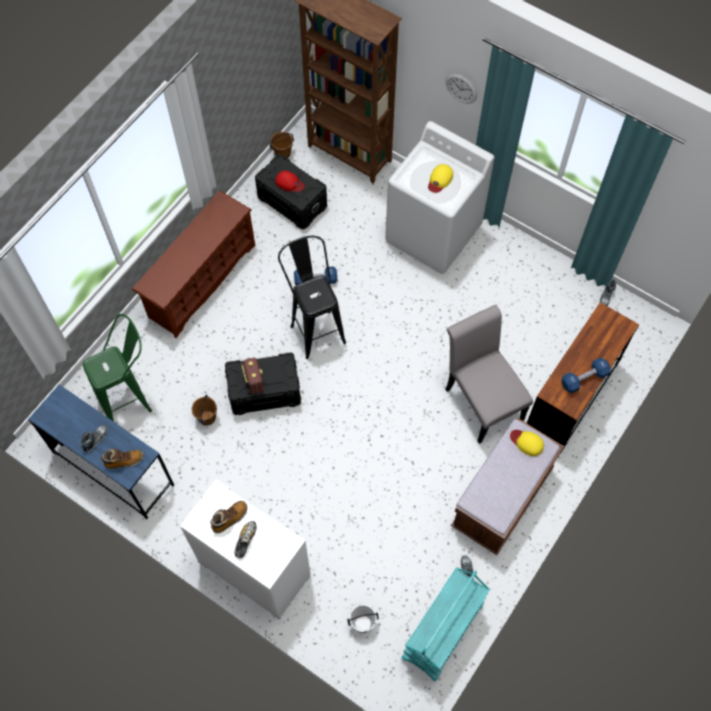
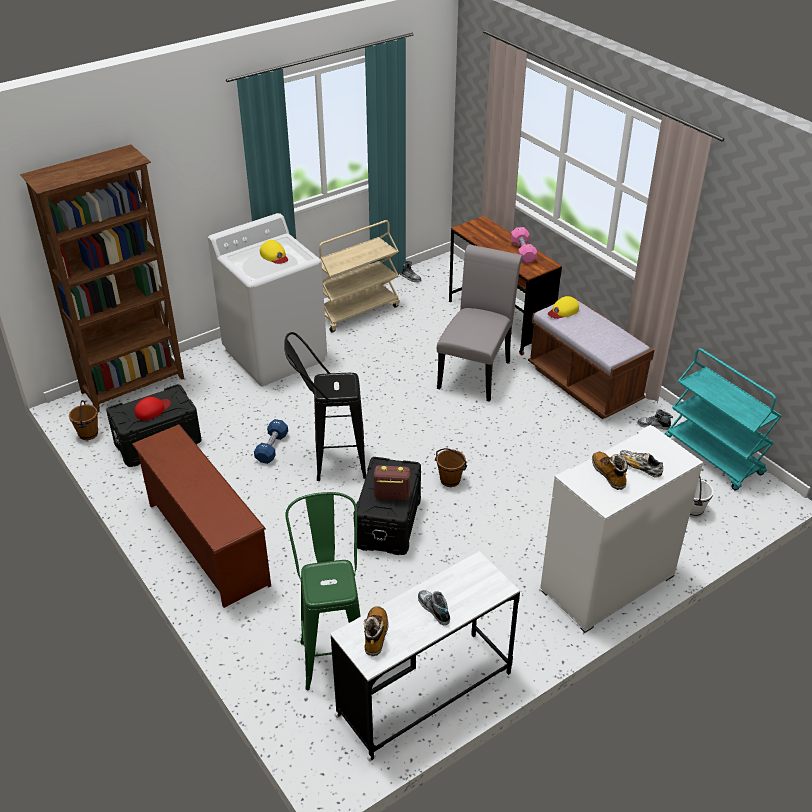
camera: 70 degrees left, 25 degrees down
(113, 469) = (425, 694): blue desk -> white desk
(124, 461) = (477, 586): boot -> boot (375, 635)
(207, 417) = (396, 581): brown bucket -> brown bucket (450, 480)
(461, 88) = (211, 181): wall clock -> none
(480, 399) = (476, 371): grey chair -> grey chair turned 120 degrees clockwise
(527, 271) = (357, 311): none -> beige cart
(584, 379) = (523, 252): blue dumbbell -> pink dumbbell

